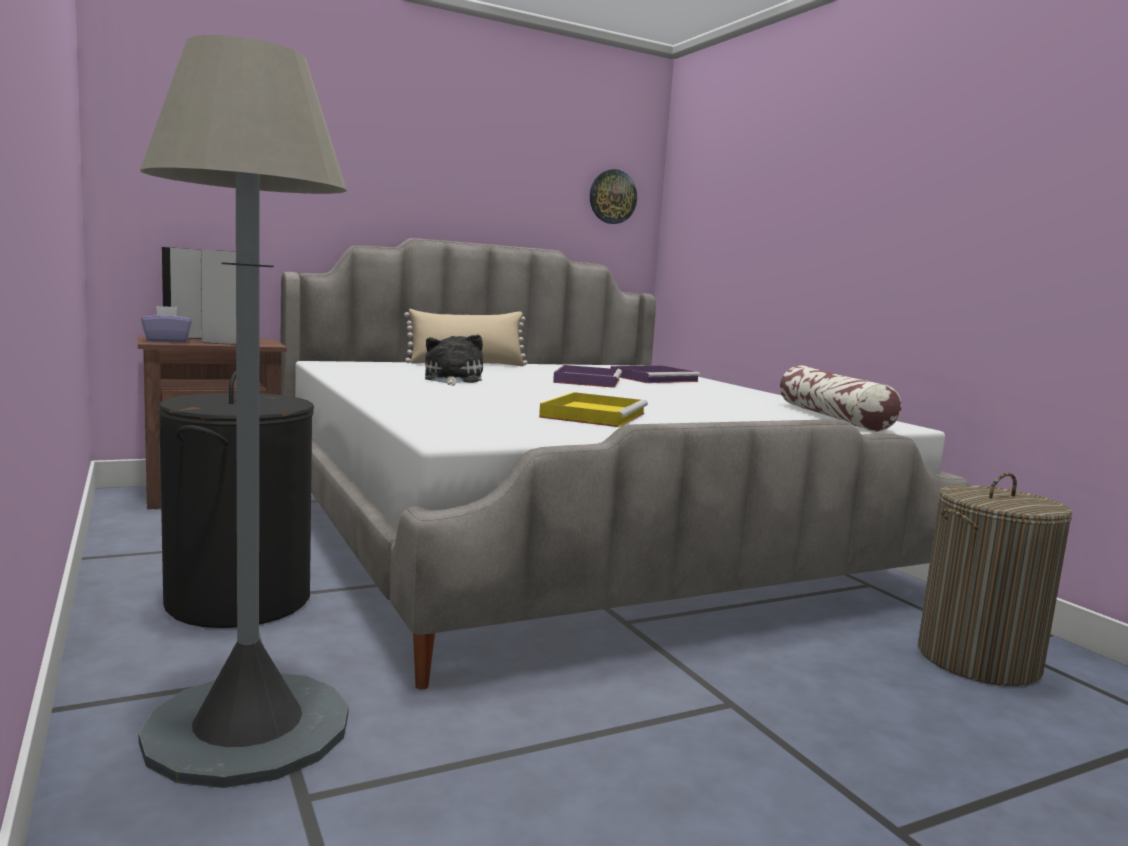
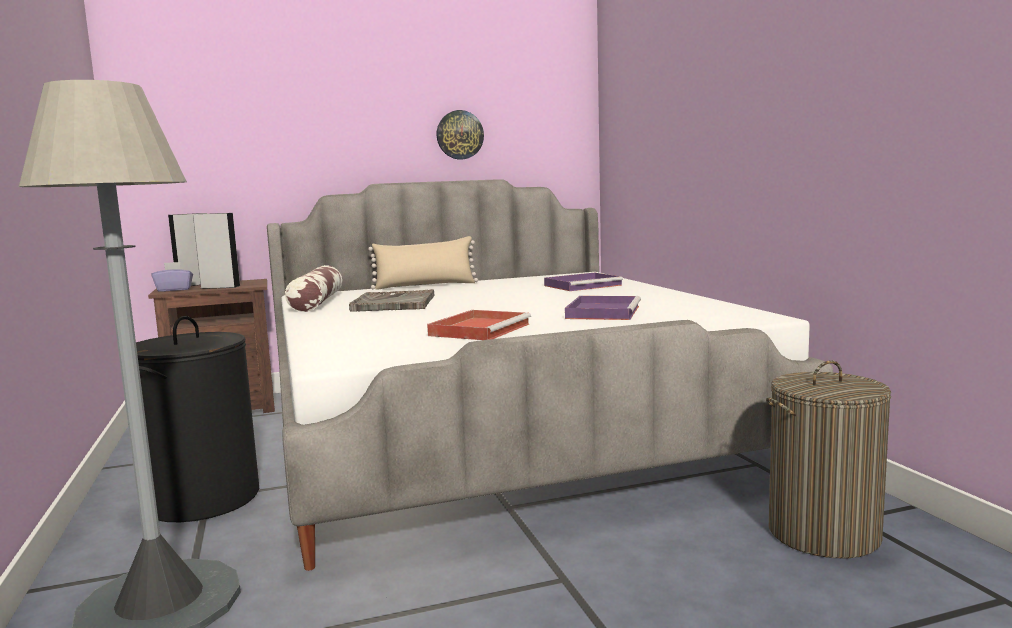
camera: 10 degrees right, 0 degrees up
(452, 380) = (393, 303): plush toy -> grey tray
(587, 380) = (516, 293): purple tray -> purple tray (603, 312)
(594, 415) = (480, 329): yellow tray -> red tray
(612, 197) = (551, 126): wall clock -> wall clock (459, 135)
(833, 417) = (710, 314): pillow -> pillow (316, 302)

